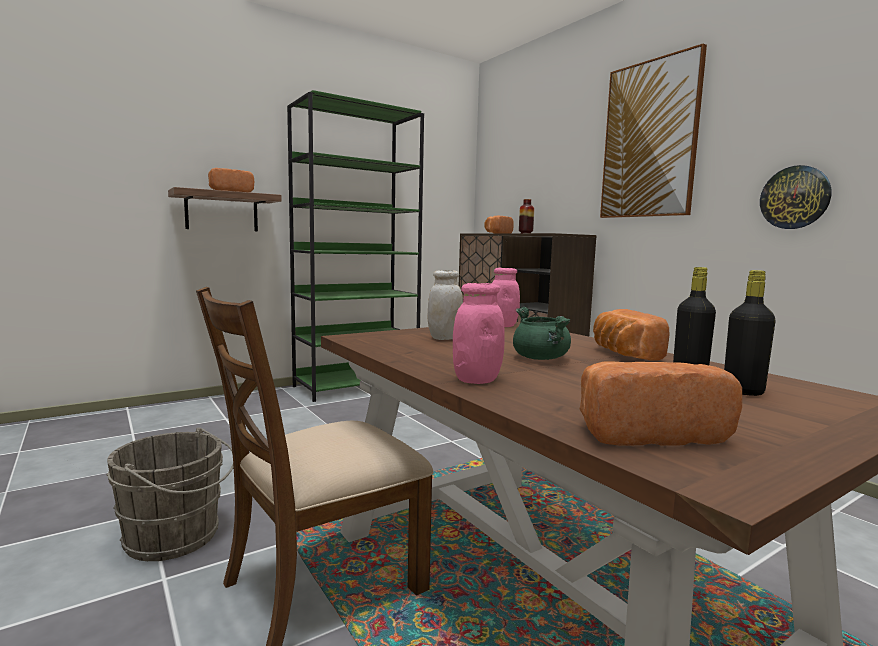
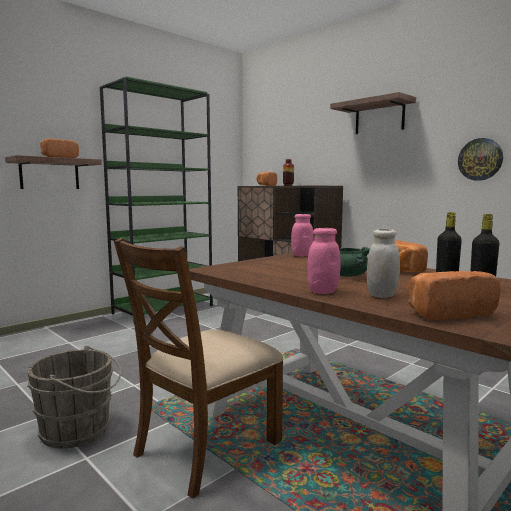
camera: 10 degrees left, 0 degrees up
(444, 338) = (272, 266): white jar -> white jar (382, 295)
(650, 140) = (379, 117): picture -> shelf

